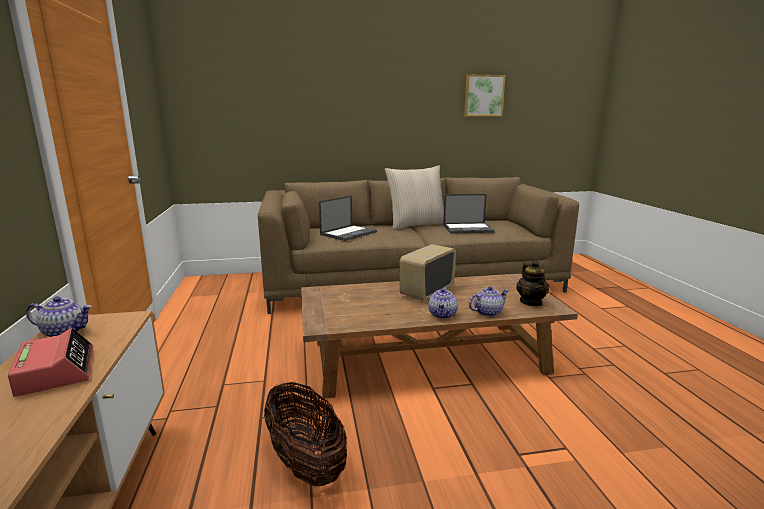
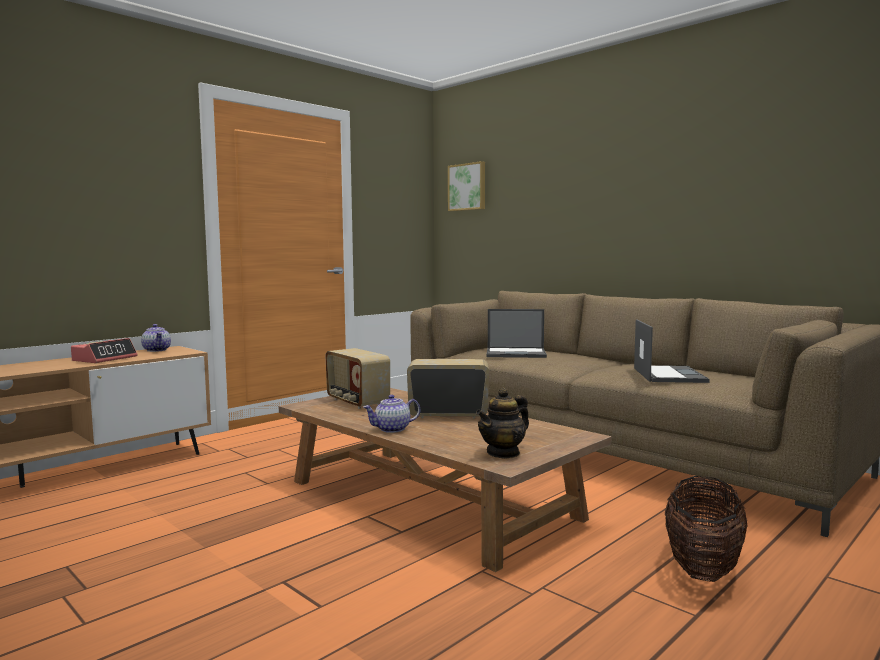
camera: 55 degrees right, 10 degrees down
(305, 463) = (198, 502): basket -> basket (702, 566)
(344, 306) = (356, 402): none -> radio
(416, 225) = (624, 362): beige pillow -> none
(468, 228) = (668, 375): laptop -> laptop turned 135 degrees counterclockwise
(483, 95) = (805, 166): picture -> picture (467, 187)
(488, 312) = (431, 442): teapot -> none

